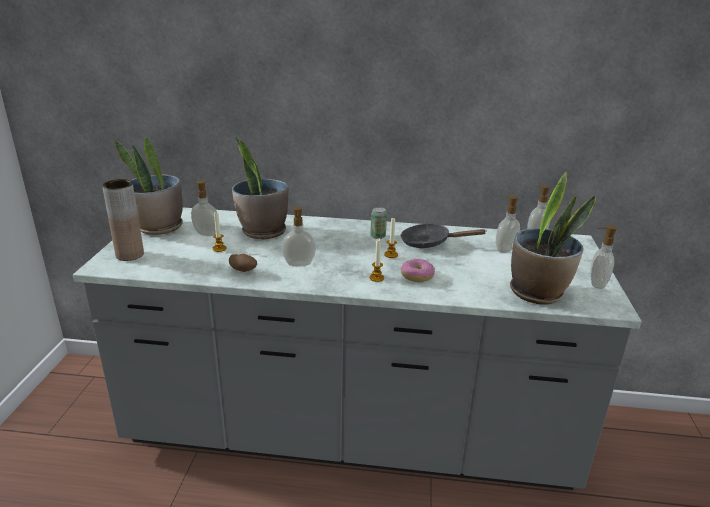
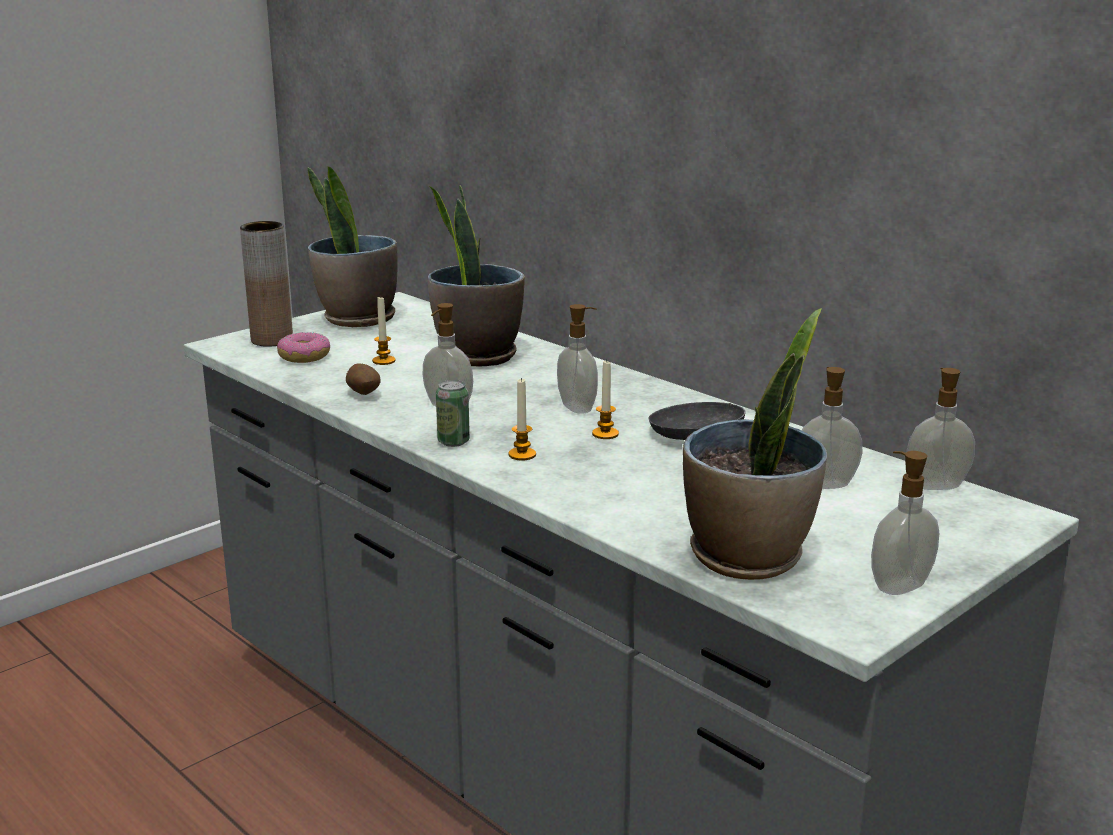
camera: 40 degrees right, 5 degrees down
(207, 233) = (402, 339): soap dispenser -> soap dispenser (578, 408)
(378, 236) = (635, 405): can -> can (453, 441)
(417, 276) = (588, 471): donut -> donut (304, 357)

